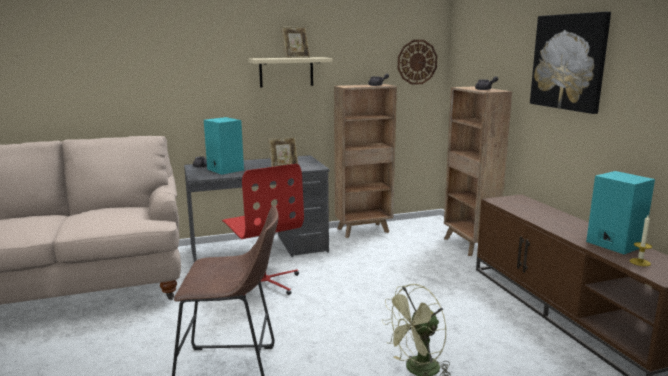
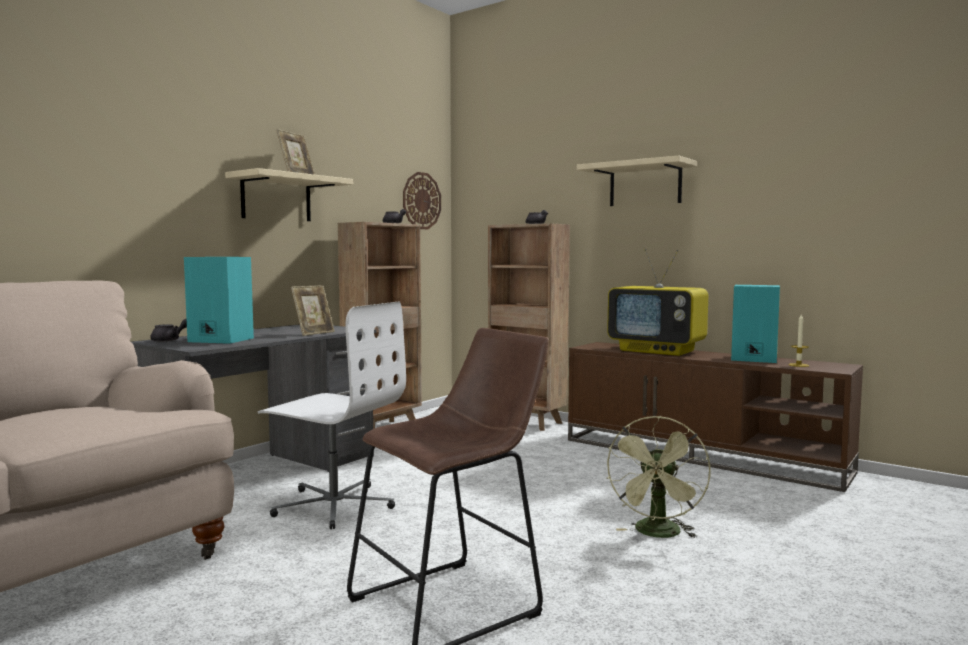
camera: 35 degrees left, 10 degrees down
(264, 283) = (334, 505): red office chair -> white office chair
(547, 216) = (658, 351): none -> television
(569, 62) = (645, 184): picture -> beige shelf

